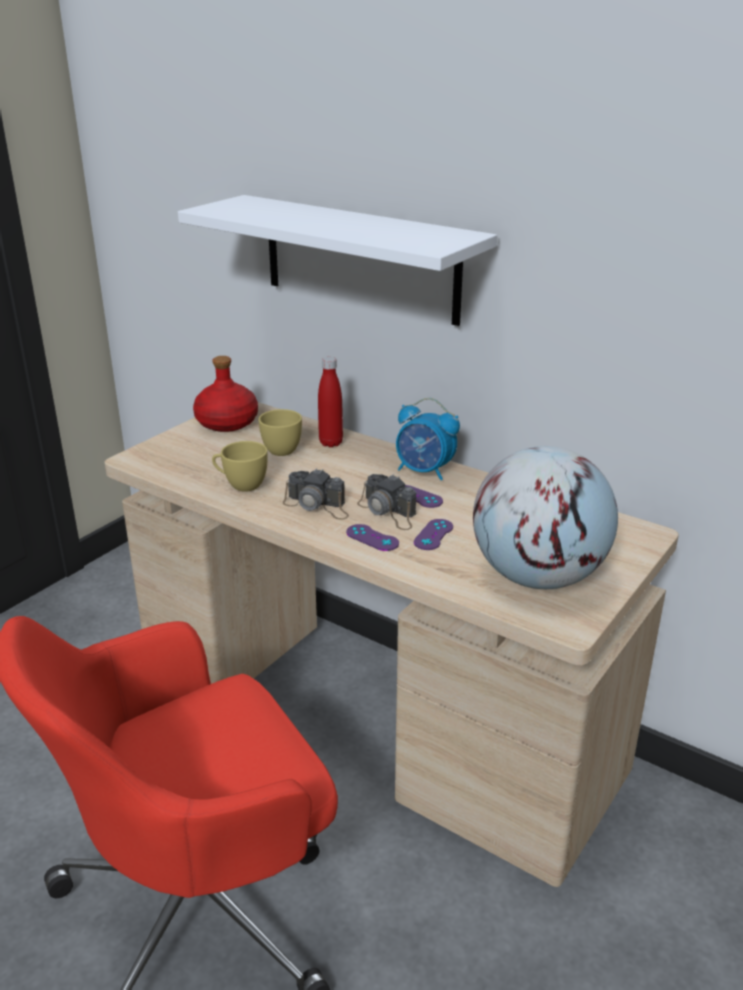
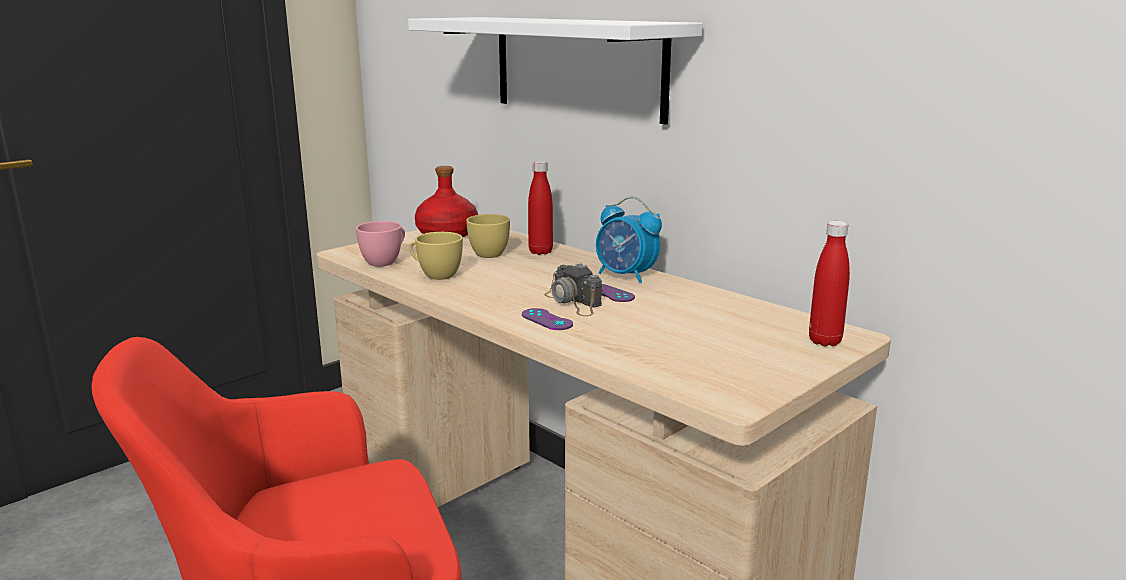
camera: 10 degrees right, 10 degrees down
(182, 469) = (385, 261): none -> pink cup
(318, 506) = (503, 293): camera -> none
(433, 535) = (613, 321): purple game controller -> none
(537, 577) = (713, 361): globe -> none
(625, 543) = (824, 341): none -> red bottle

